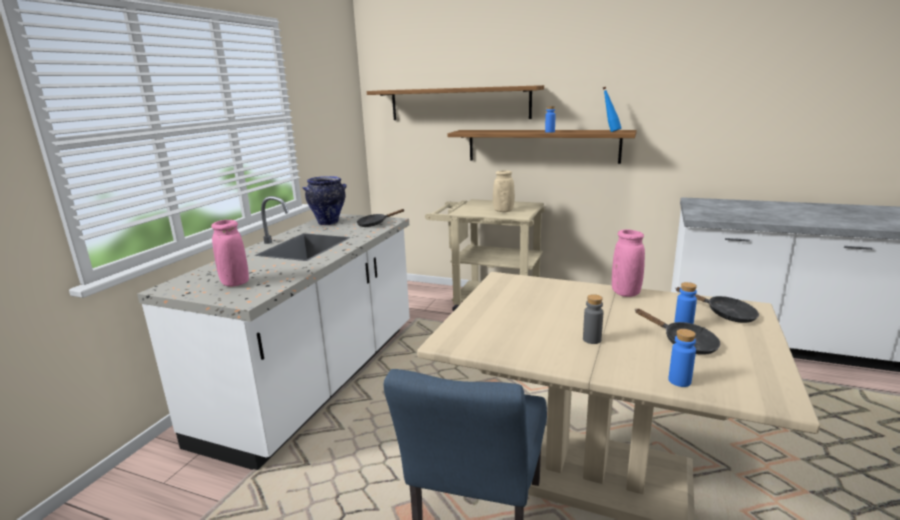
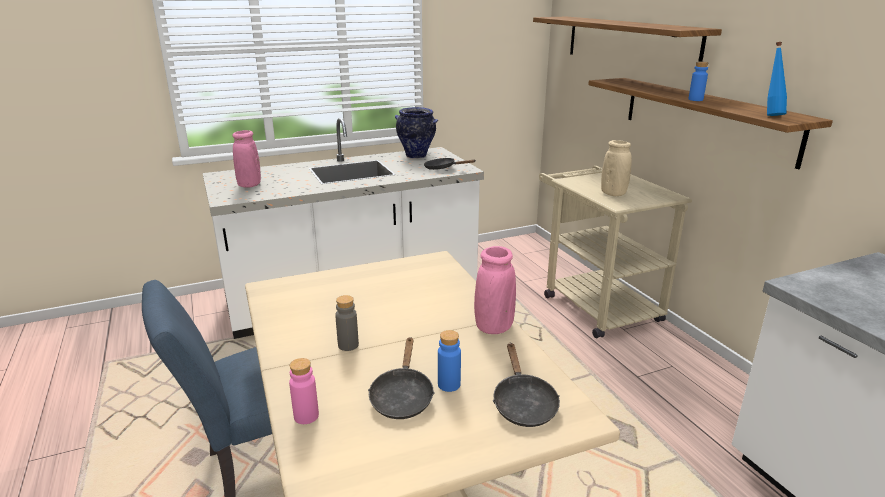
camera: 45 degrees right, 5 degrees up
(679, 381) = (306, 416): blue bottle -> pink bottle

